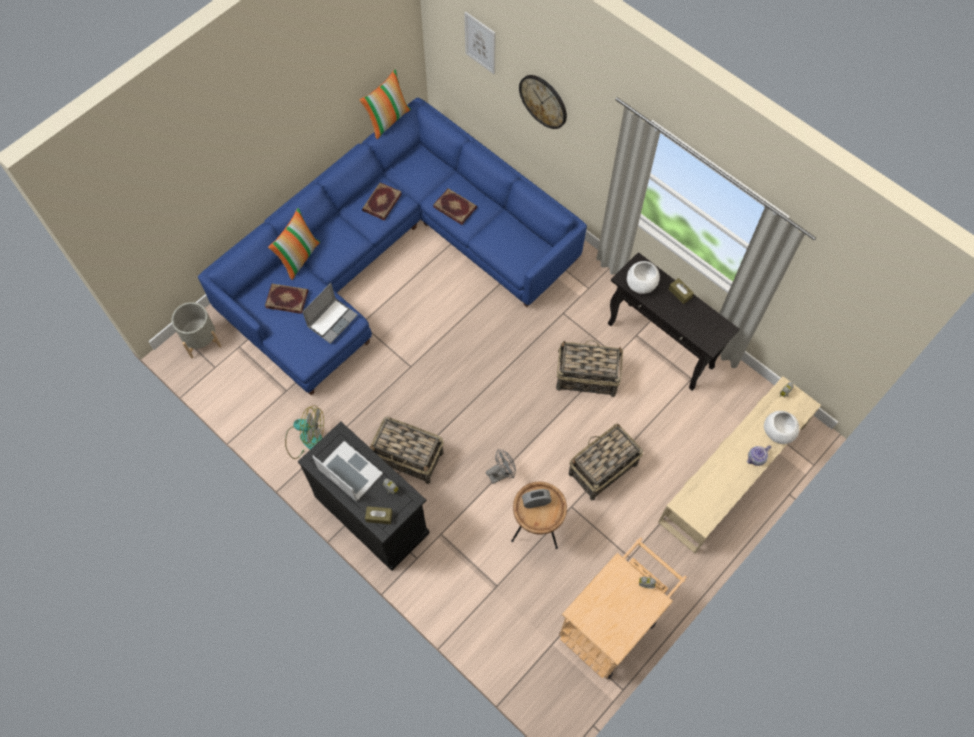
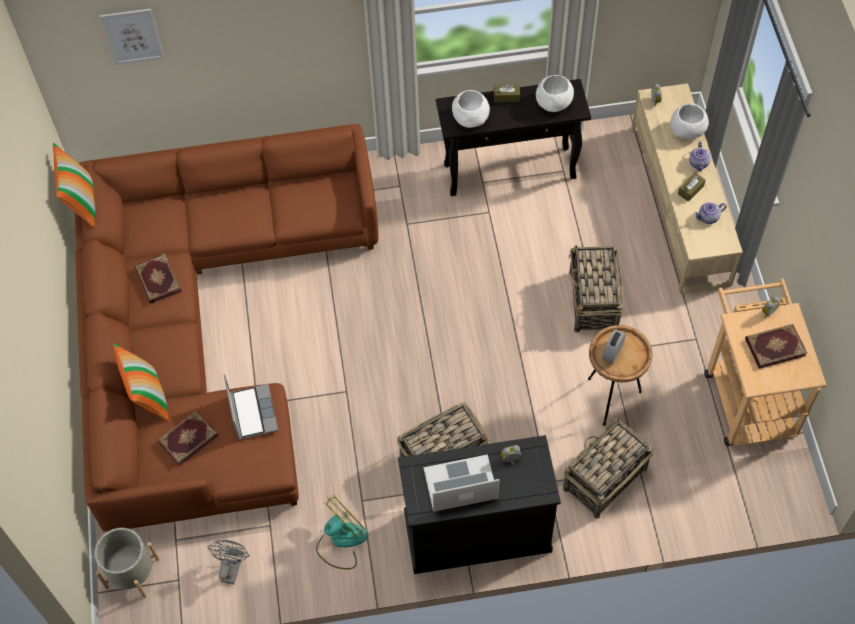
camera: 50 degrees left, 5 degrees down
(379, 516) = (530, 488): brown tissue box -> brown tissue box (690, 190)
(391, 255) = (204, 326): blue sofa -> brown sofa
(455, 207) = (227, 220): book -> book (774, 346)
(501, 473) = (528, 387): grey fan -> grey fan (231, 567)
(543, 101) = (242, 37): wall clock -> none
(586, 377) = (490, 251): basket -> basket (604, 479)
(702, 326) = (553, 103): none -> white bowl
(714, 495) = (708, 218): none -> teapot

